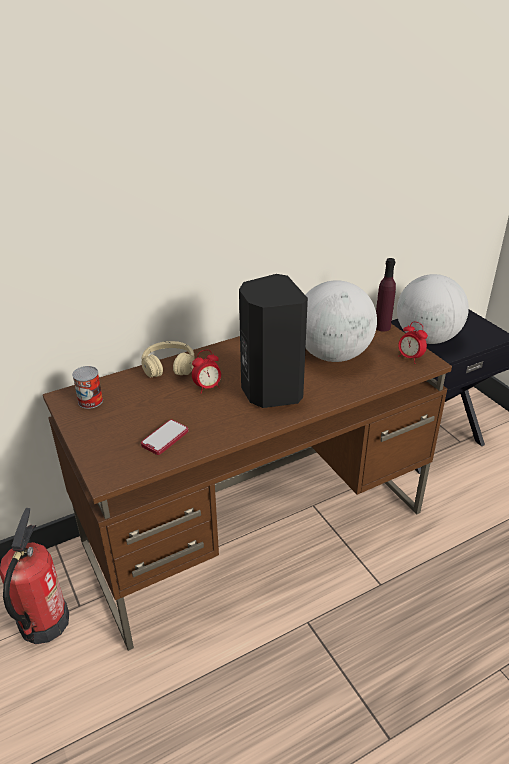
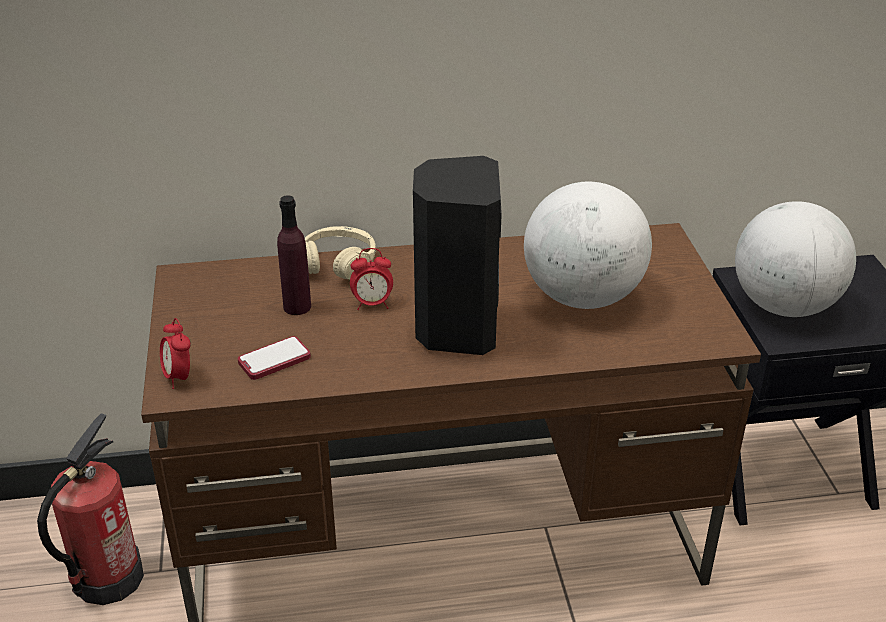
camera: 20 degrees right, 0 degrees up
(90, 401) = (209, 288): can -> none
(382, 327) = (688, 270): purple bottle -> purple bottle (297, 306)
(409, 358) = (699, 327): alarm clock -> alarm clock (179, 377)

